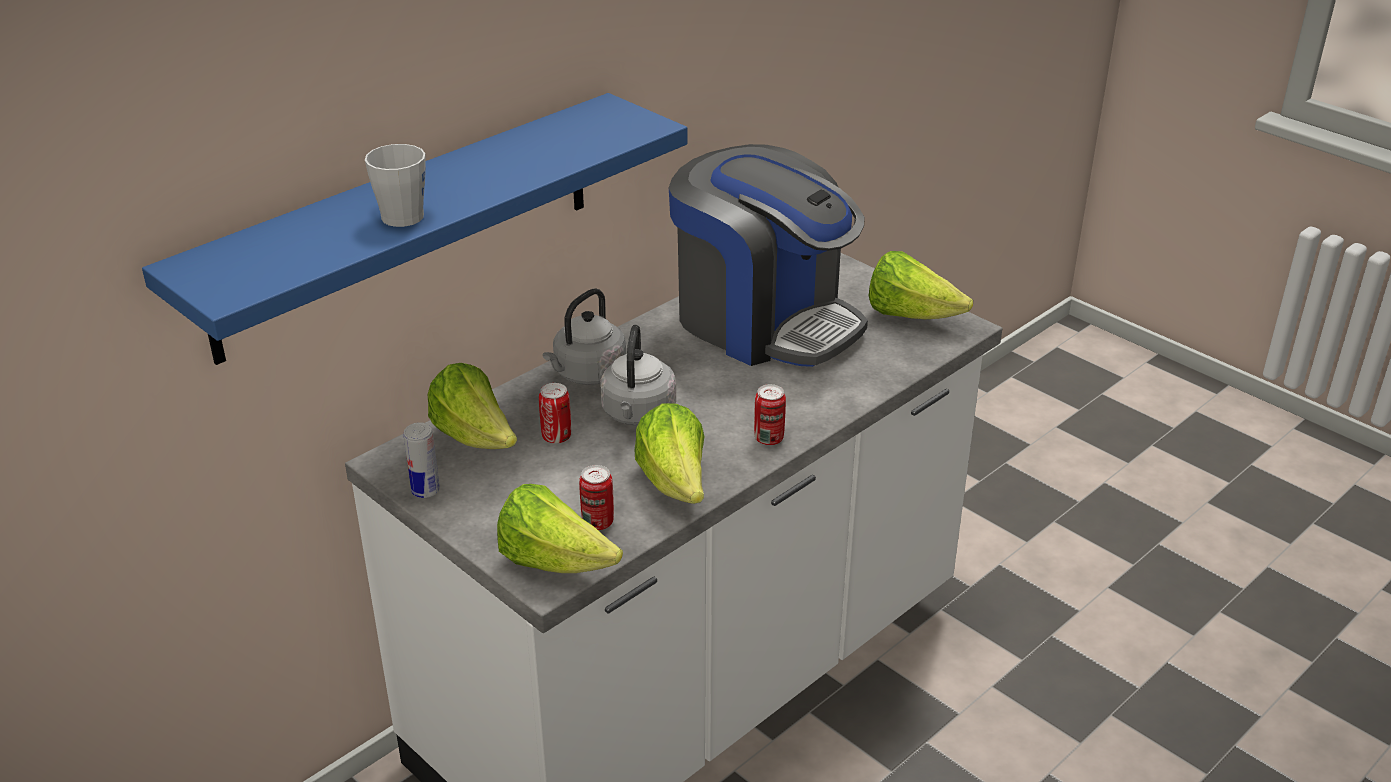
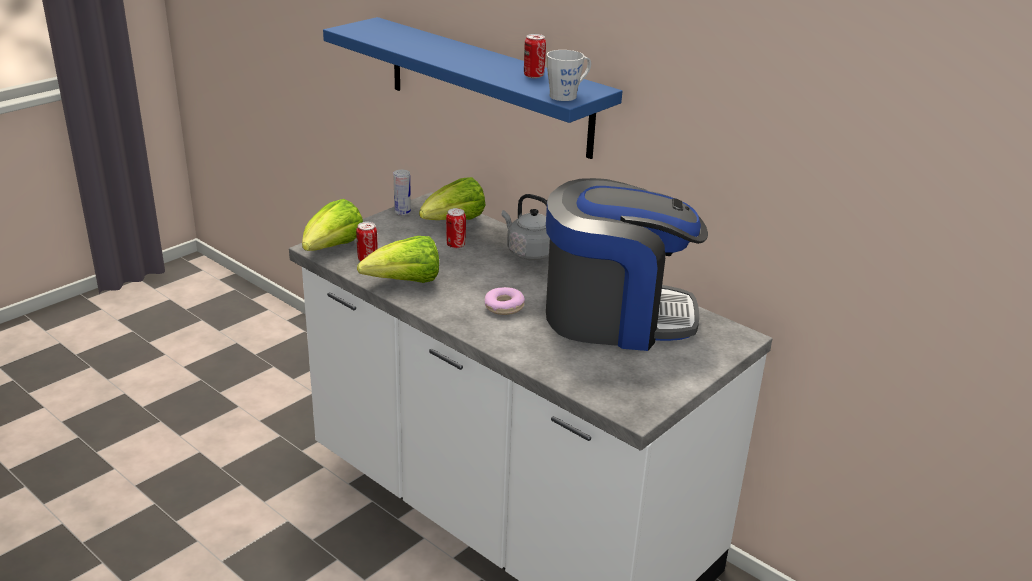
camera: 85 degrees right, 5 degrees down
(400, 212) = (432, 51): grey mug -> grey mug (567, 95)
(638, 414) = (482, 269): grey kettle -> none
(744, 400) = (504, 307): none -> donut
(764, 321) = (616, 316): coffee machine -> coffee machine turned 120 degrees counterclockwise
(769, 439) = (456, 315): can -> can (533, 76)
(911, 315) = (646, 386): lettuce -> none

